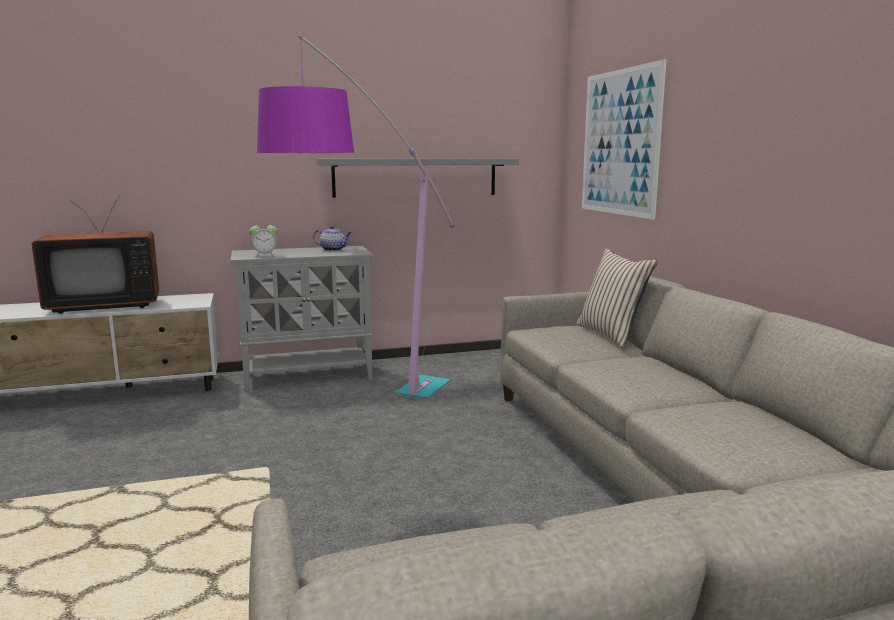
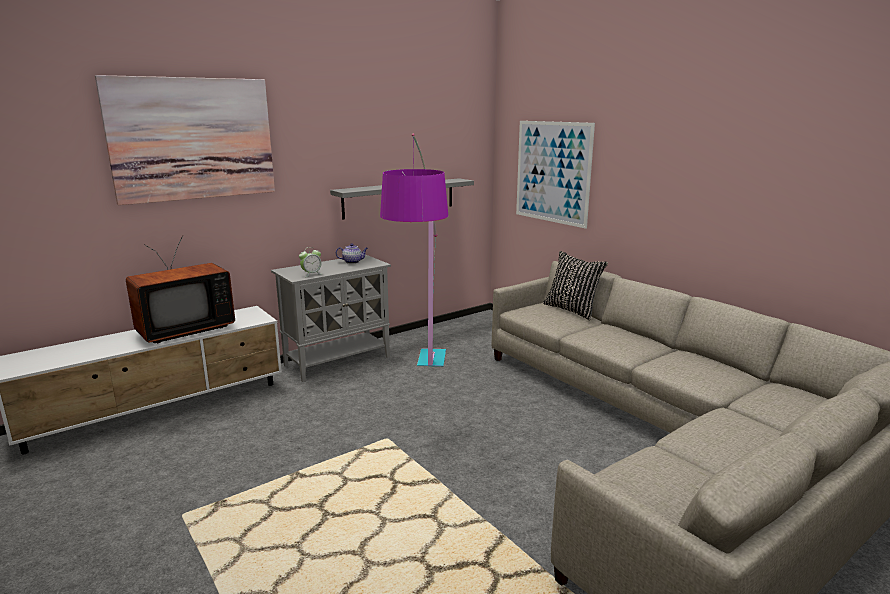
camera: 20 degrees left, 5 degrees up
(140, 84) = (193, 139): none -> picture
(611, 335) = (572, 310): beige pillow -> black pillow

